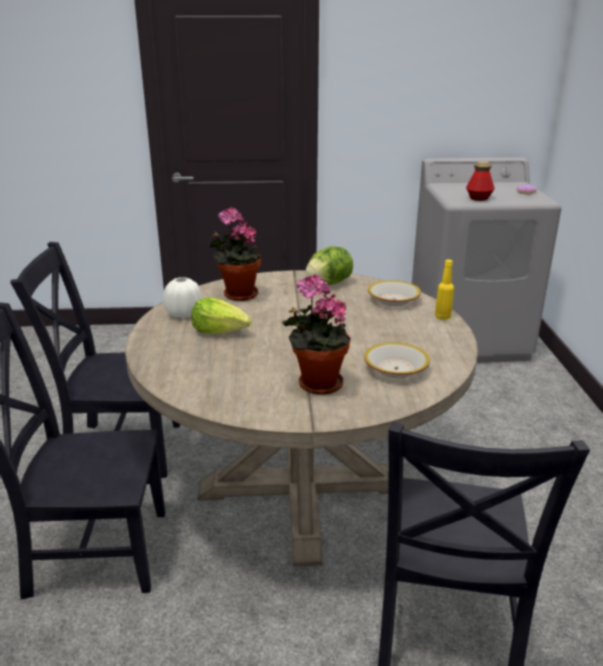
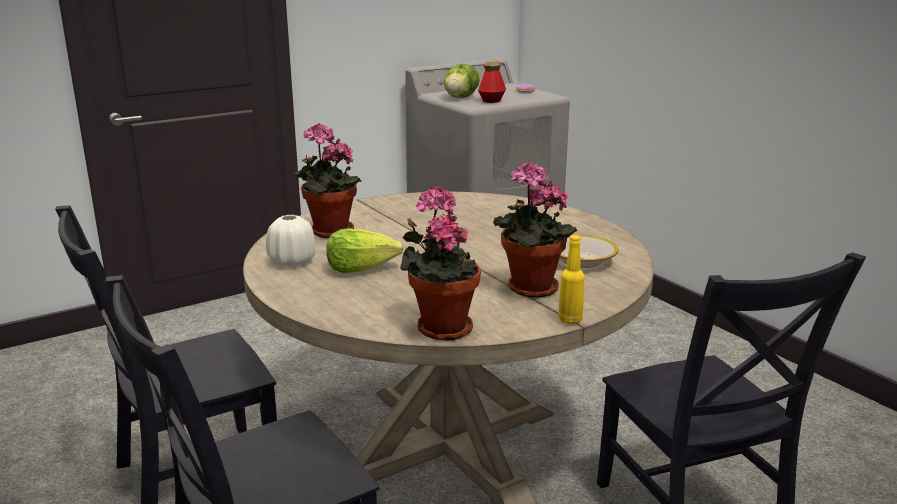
camera: 30 degrees left, 5 degrees down
(209, 397) = (440, 327): none -> potted plant
(329, 283) = (413, 204): lettuce -> lettuce (460, 98)
(394, 300) = (498, 206): bowl -> none
(442, 317) = (562, 211): yellow bottle -> yellow bottle (570, 320)

